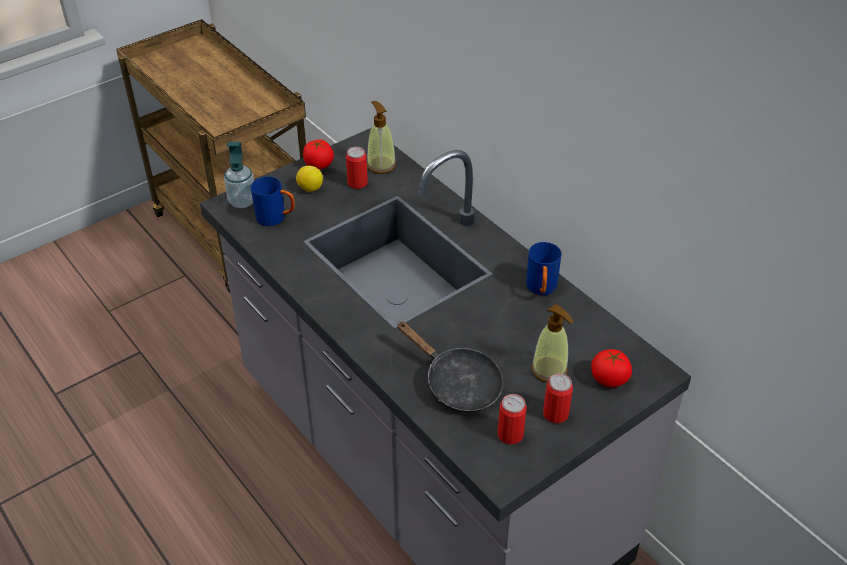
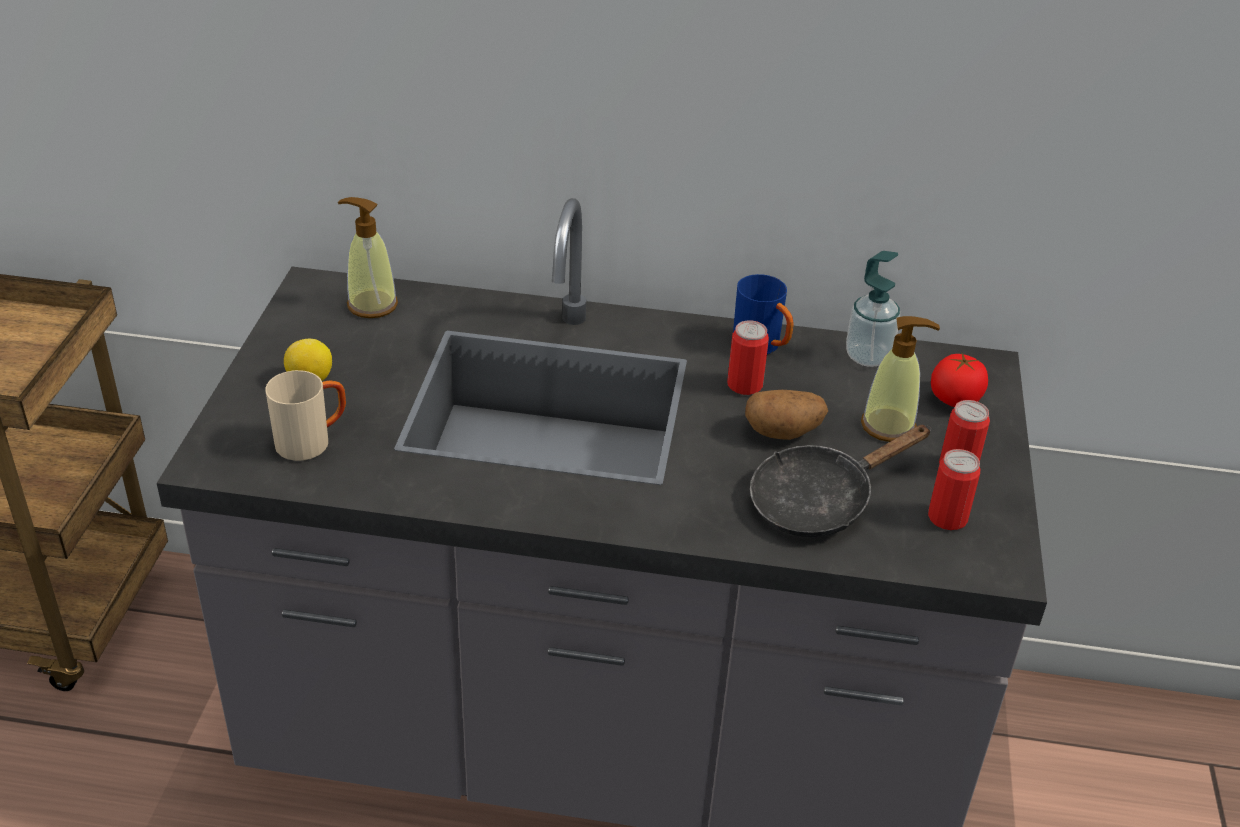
camera: 45 degrees left, 5 degrees down
(242, 201) = (227, 446): soap dispenser -> soap dispenser (868, 356)
(276, 218) = (312, 441): blue mug -> beige mug
(318, 165) = (280, 345): tomato -> none
(357, 183) = (369, 341): can -> can (744, 385)
(457, 384) = (819, 501): black frying pan -> black frying pan turned 150 degrees clockwise
(488, 339) = (783, 432): none -> potato

